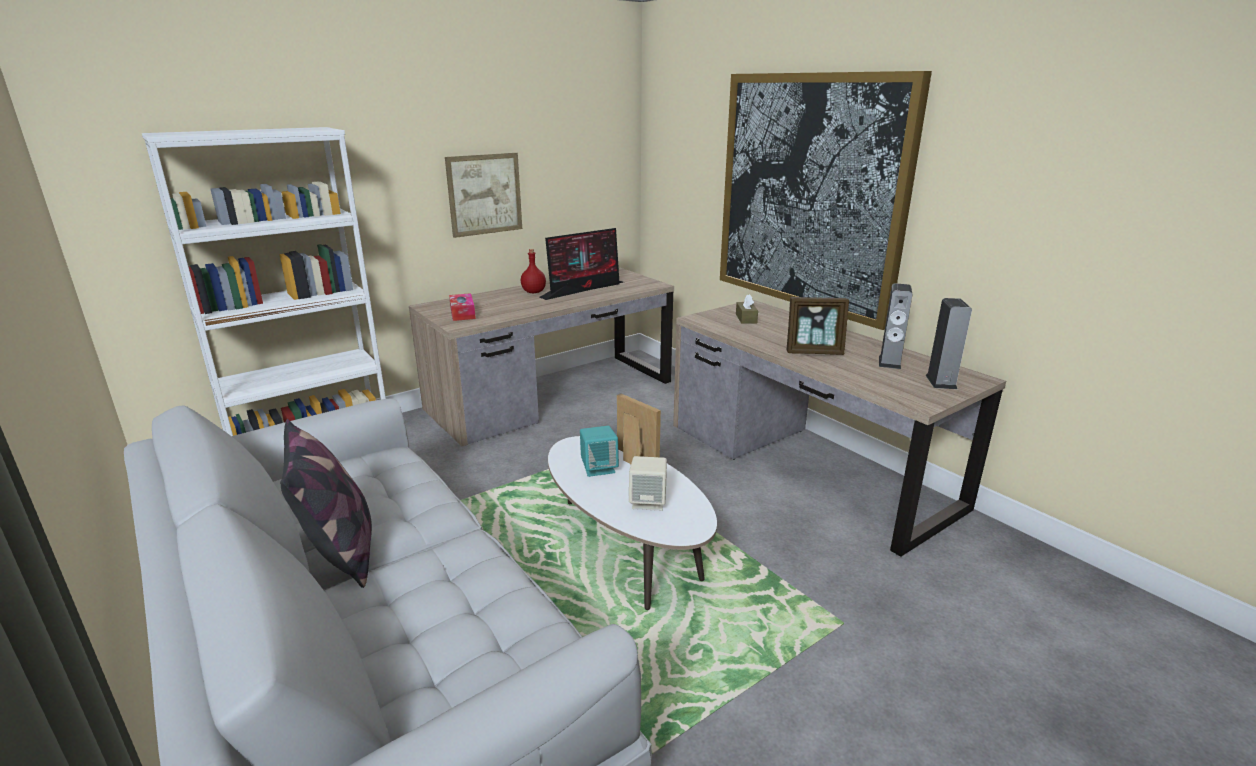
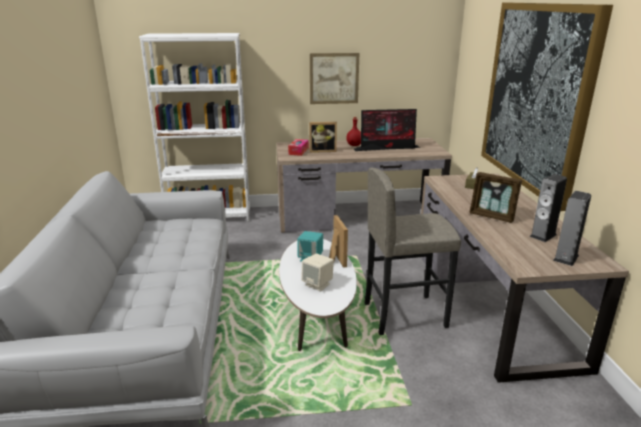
camera: 30 degrees right, 0 degrees up
(340, 551) = (141, 259): pillow -> none
(498, 307) = (322, 150): none -> picture frame
(730, 511) = (404, 314): none -> grey stool

